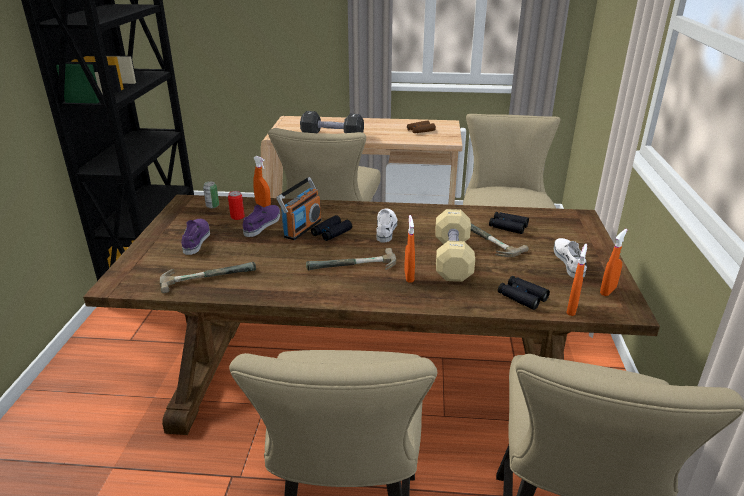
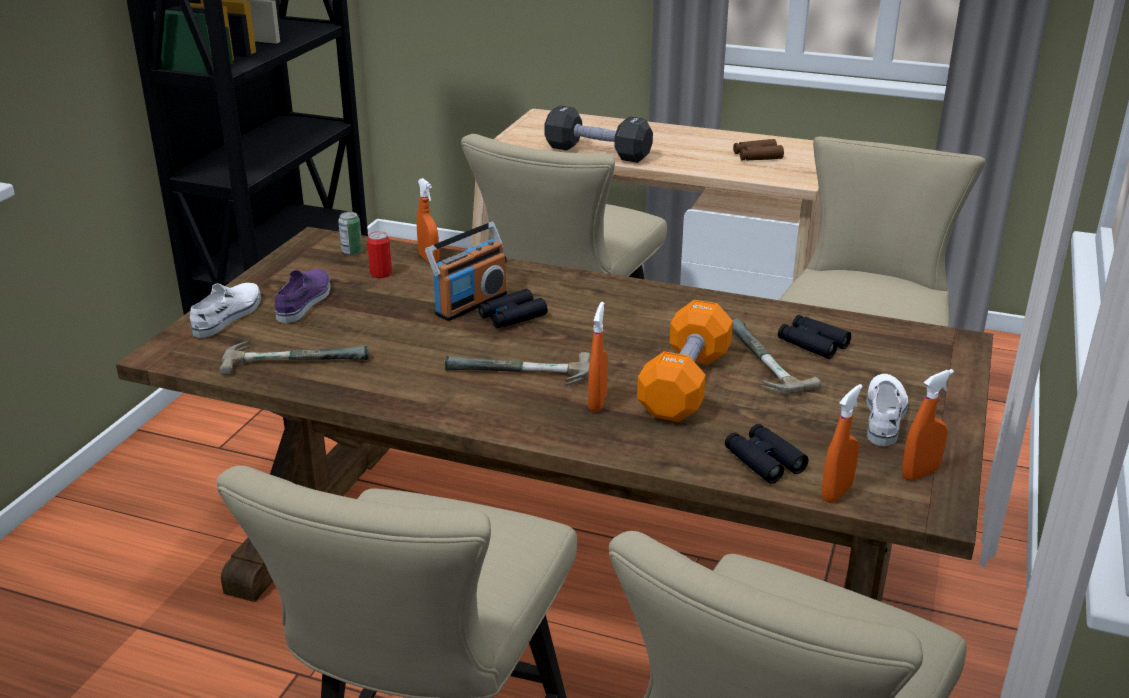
camera: 15 degrees right, 0 degrees up
(263, 224) = (414, 289): purple shoe -> none
(386, 228) = (603, 320): white shoe -> white shoe (228, 315)
(452, 259) = (685, 384): beige dumbbell -> orange dumbbell

